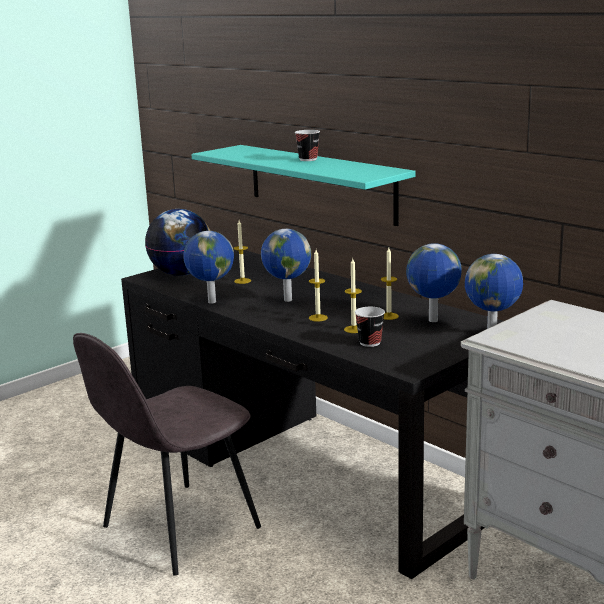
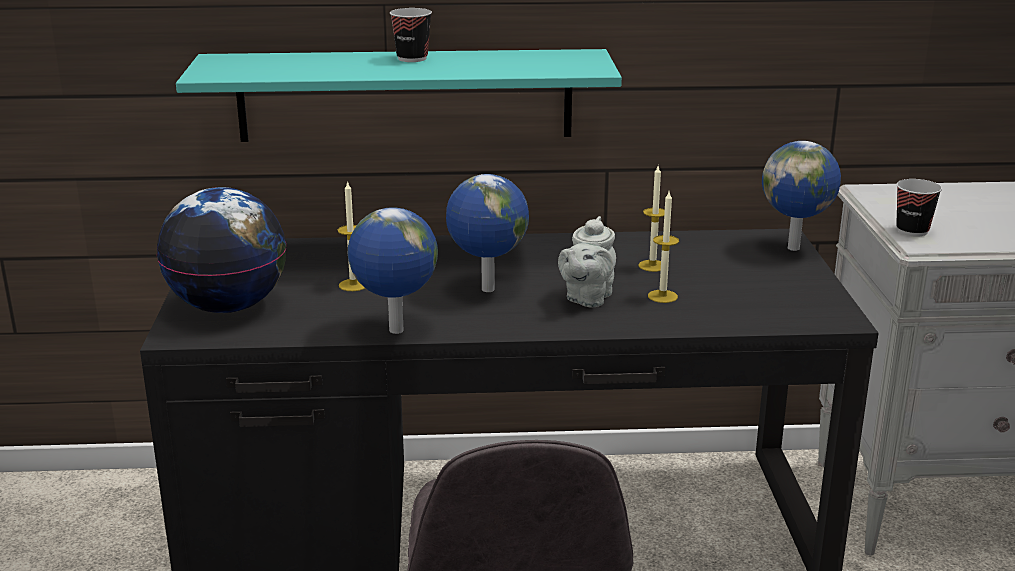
camera: 50 degrees left, 5 degrees up
(318, 318) = (587, 298): candle -> grey teapot
(370, 343) = (721, 305): cup -> cup (912, 231)
(433, 321) = (707, 254): globe -> none

